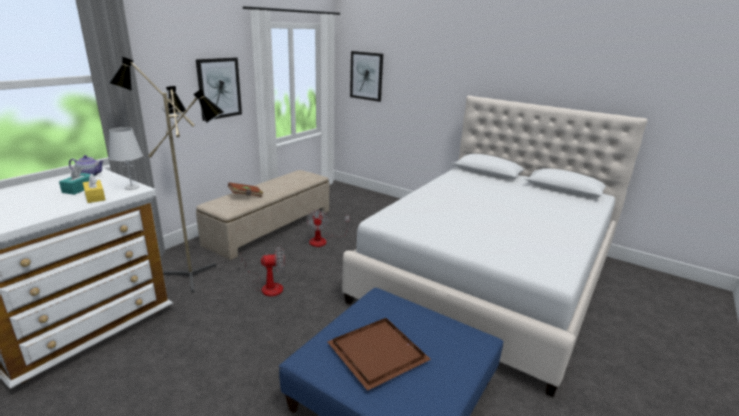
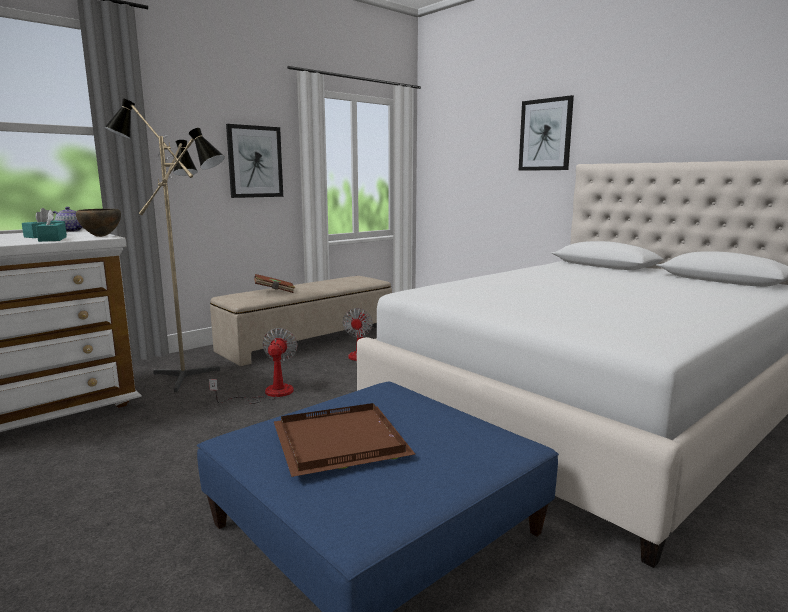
camera: 15 degrees right, 10 degrees down
(95, 197) = (52, 239): yellow tissue box -> turquoise tissue box
(131, 187) = (101, 236): white table lamp -> brown bowl
(267, 286) = (268, 394): fan -> fan turned 90 degrees counterclockwise
(366, 76) = (452, 160): picture -> picture (545, 135)

